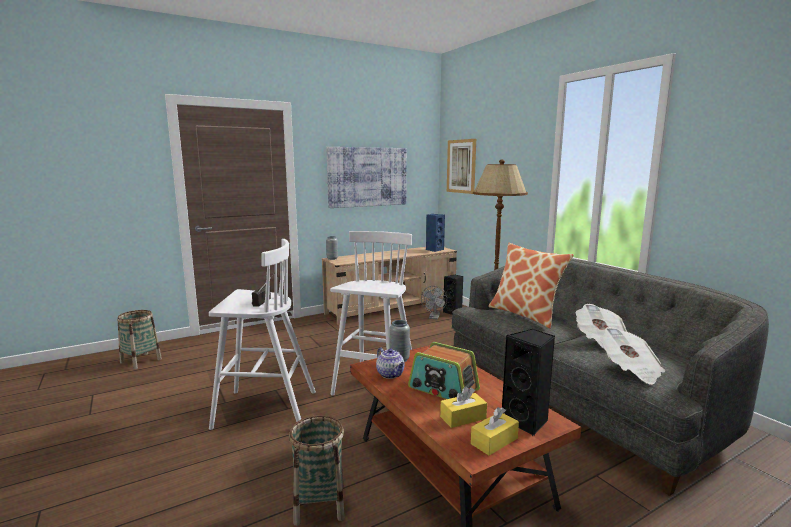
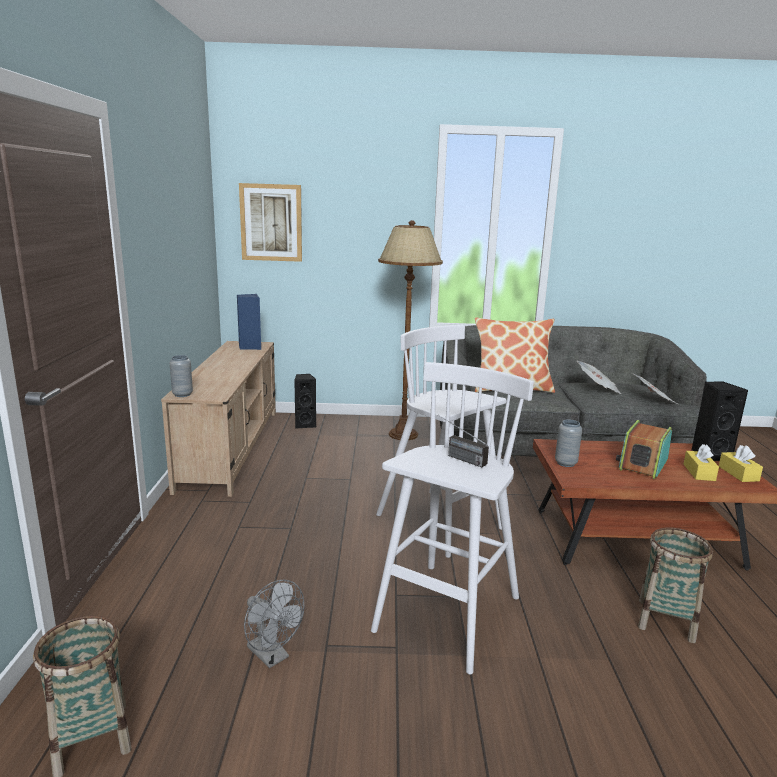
camera: 60 degrees left, 5 degrees up
(367, 177) = (175, 245): picture -> none
(391, 374) = (600, 475): teapot -> none
(434, 317) = (304, 438): grey fan -> grey fan (272, 656)
(443, 389) = (642, 464): radio -> radio turned 150 degrees clockwise

